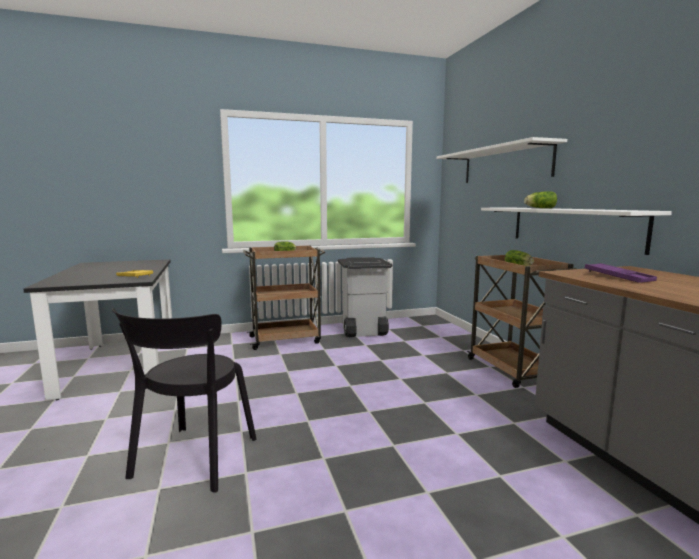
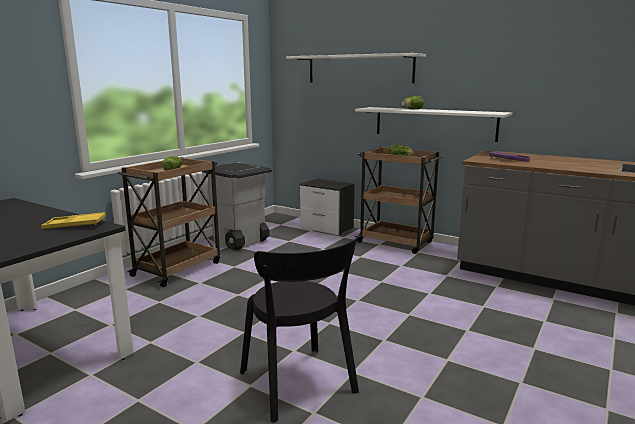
camera: 40 degrees left, 5 degrees up
(460, 338) = (327, 228): none -> nightstand

